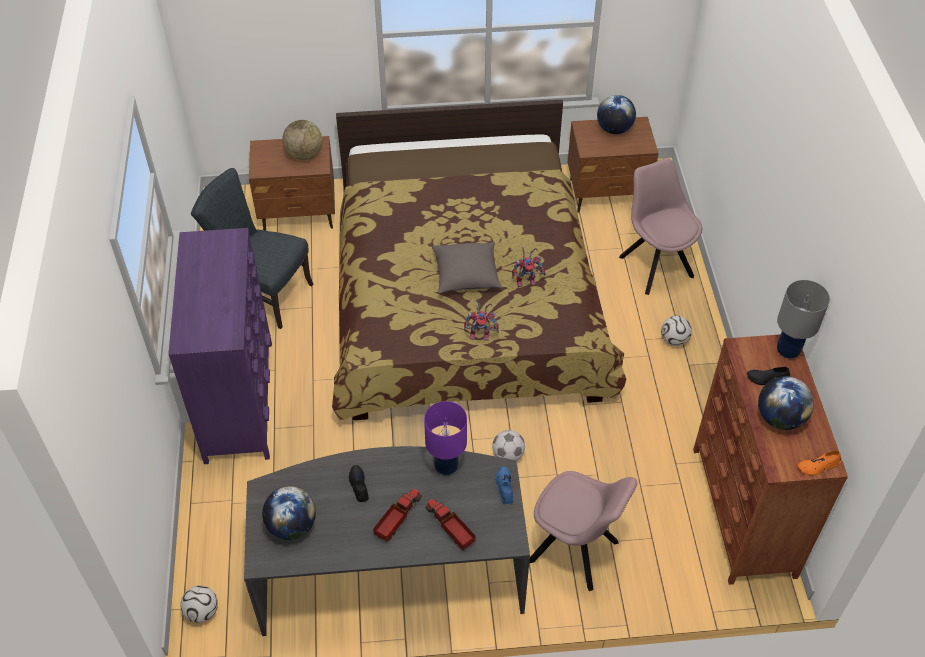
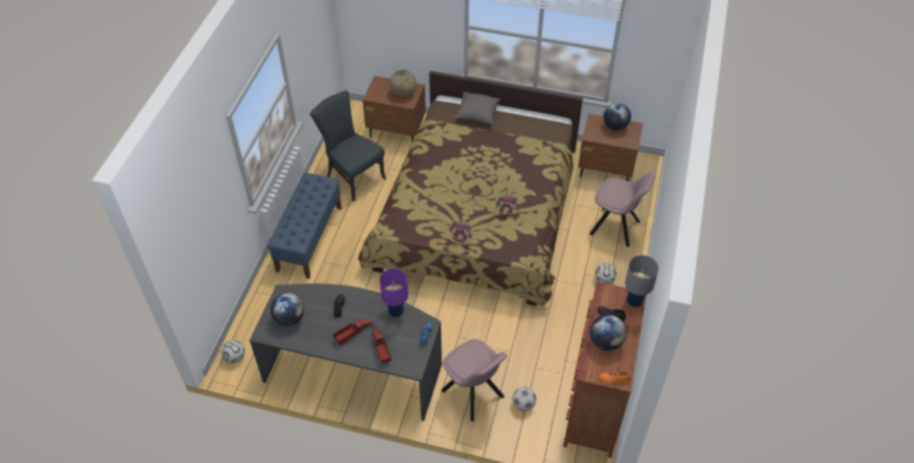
camera: 20 degrees right, 0 degrees up
(239, 400) = (309, 238): purple dresser -> blue bench
(466, 276) = (469, 198): grey pillow -> grey pillow (477, 114)
(508, 455) = (459, 321): football -> football (523, 404)
(655, 266) = (615, 227): pink chair -> pink chair turned 120 degrees clockwise

